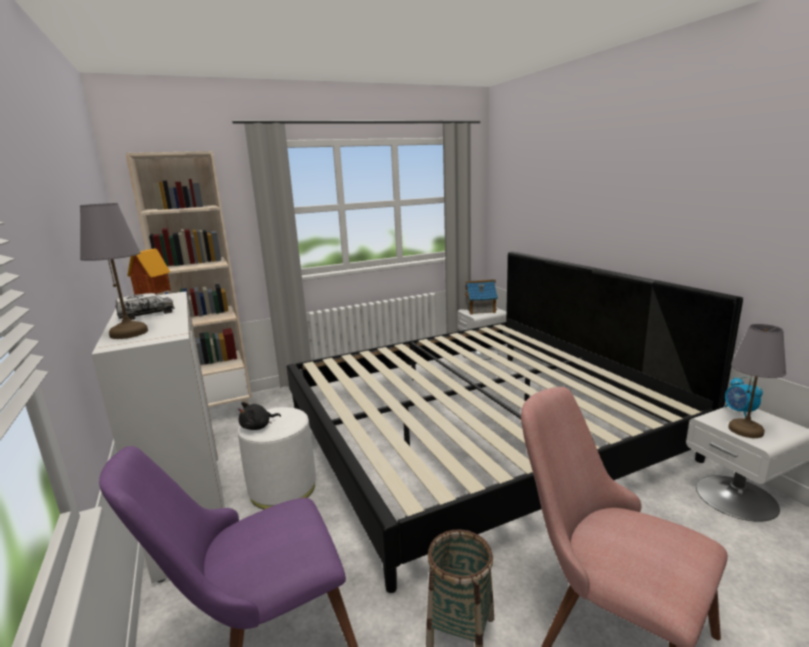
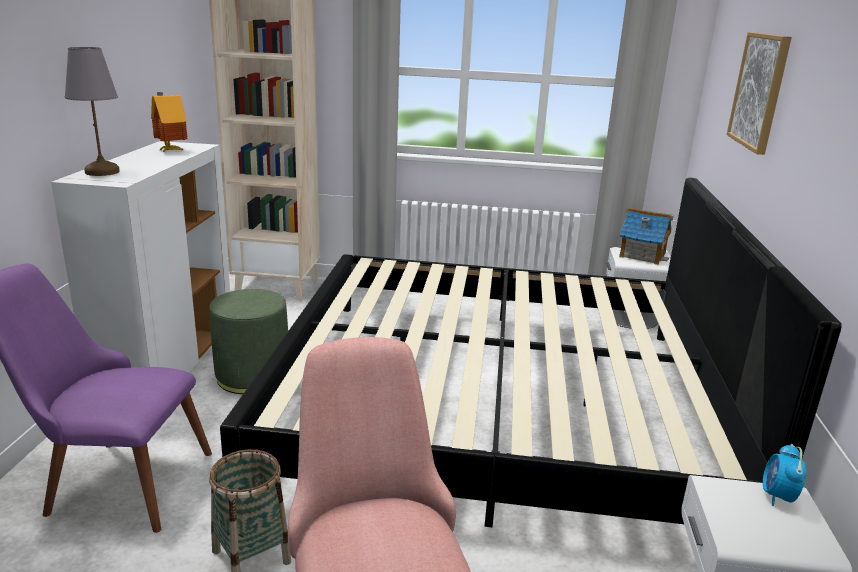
camera: 30 degrees right, 5 degrees up
(147, 314) = (145, 159): toy truck -> none
(258, 426) = (230, 301): black plush toy -> none
(283, 488) = (252, 376): white ottoman -> green ottoman
(569, 186) = (759, 91): none -> picture
(746, 430) = (739, 517): grey table lamp -> none

